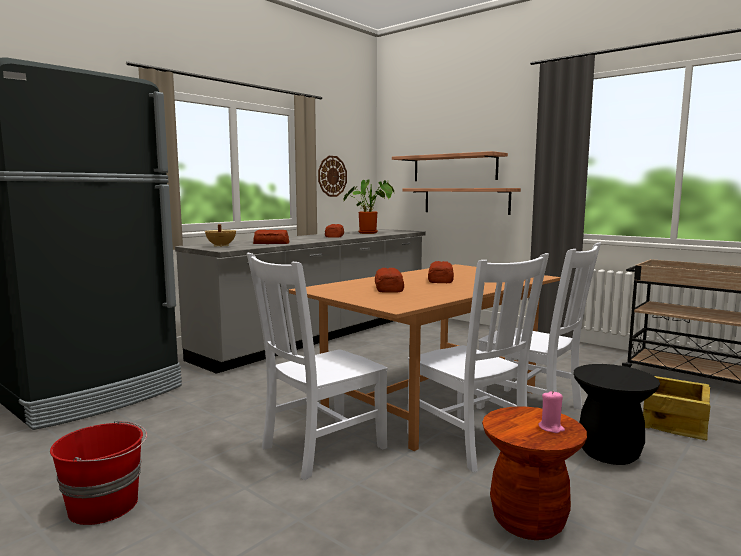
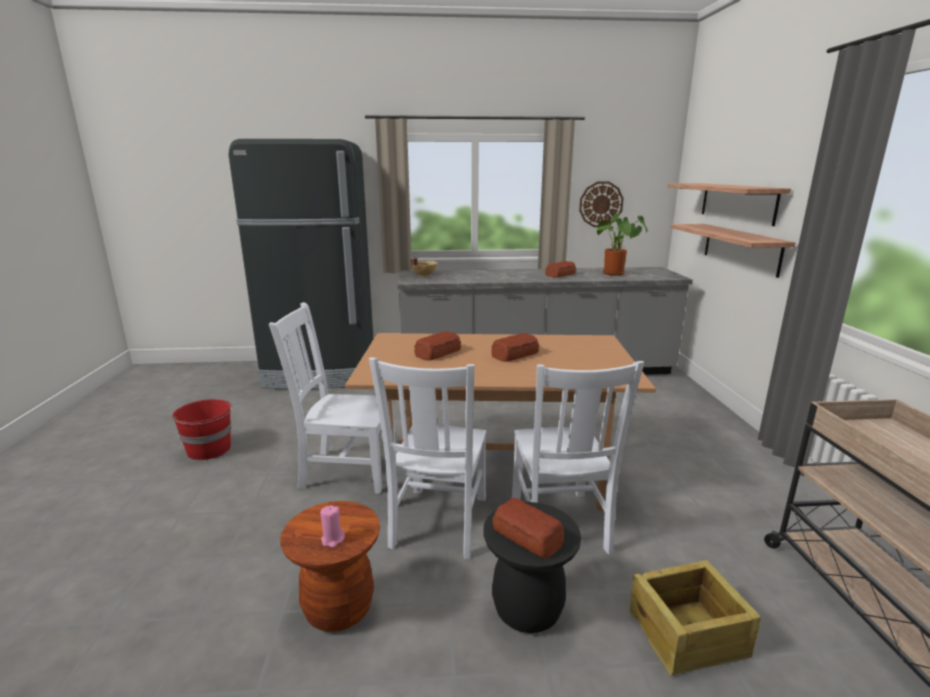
camera: 45 degrees right, 10 degrees up
(271, 243) = (469, 278): bread -> bread (527, 536)

